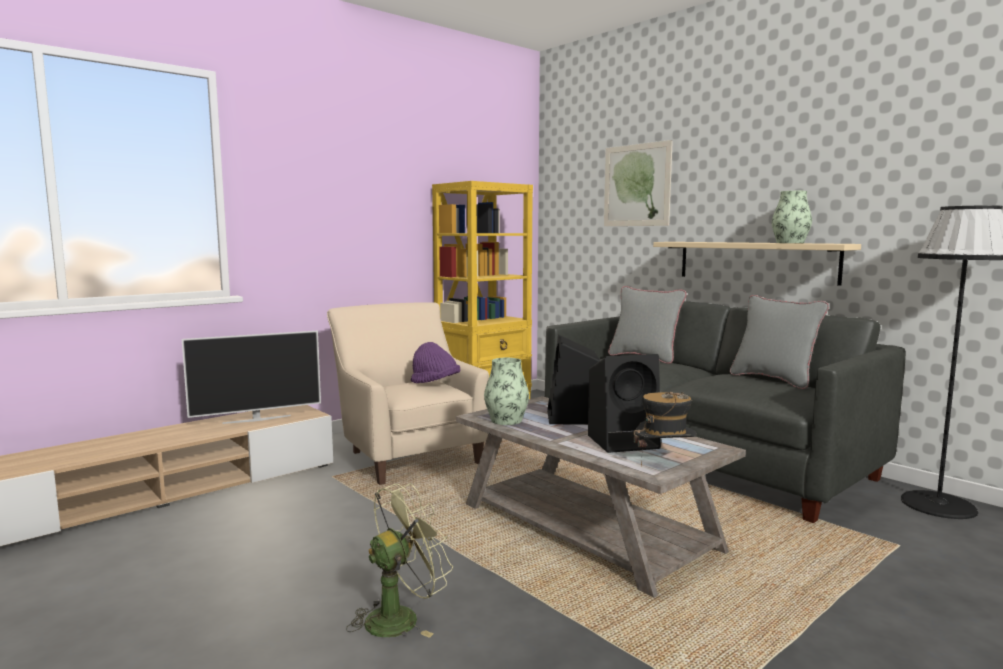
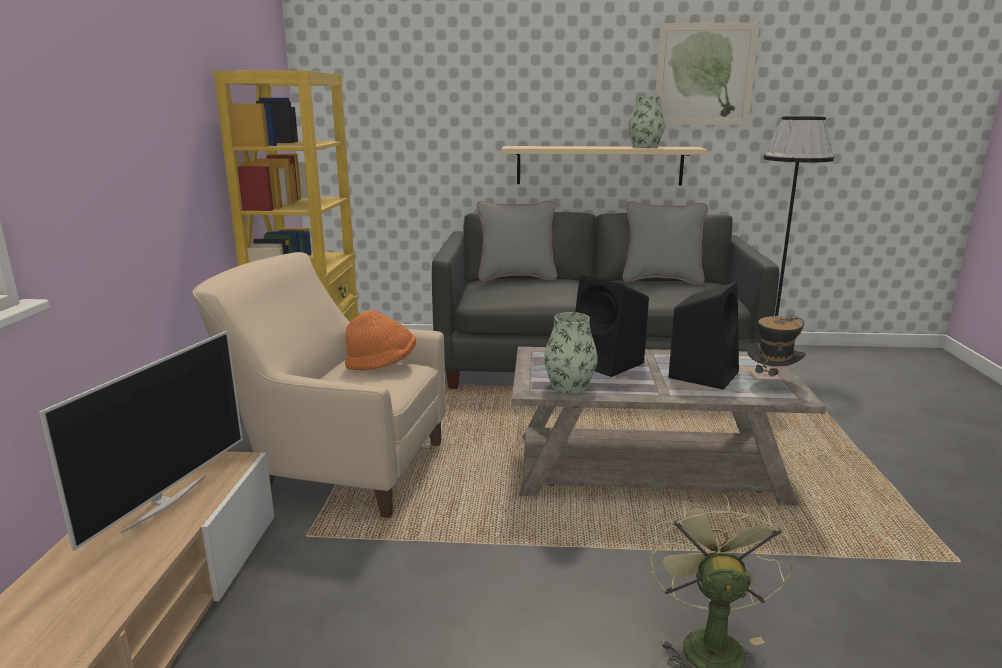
camera: 45 degrees left, 10 degrees up
(435, 383) = (382, 364): purple hat -> orange hat
(636, 185) = (451, 79): picture -> picture (704, 75)

